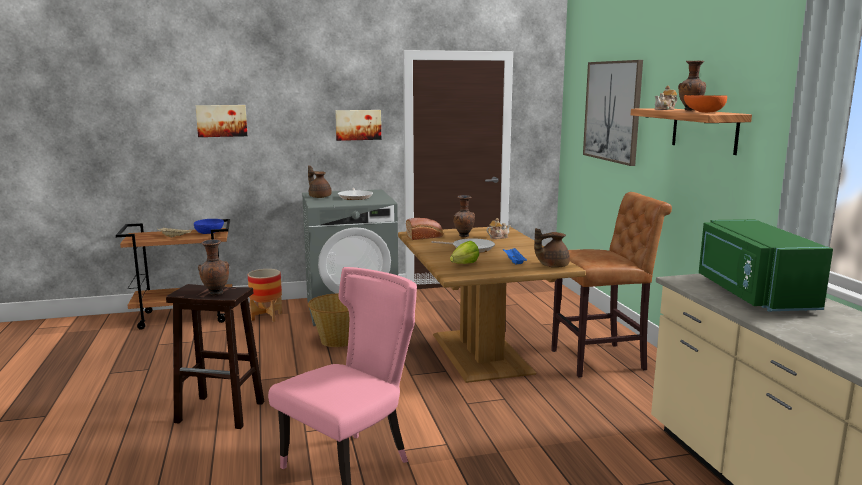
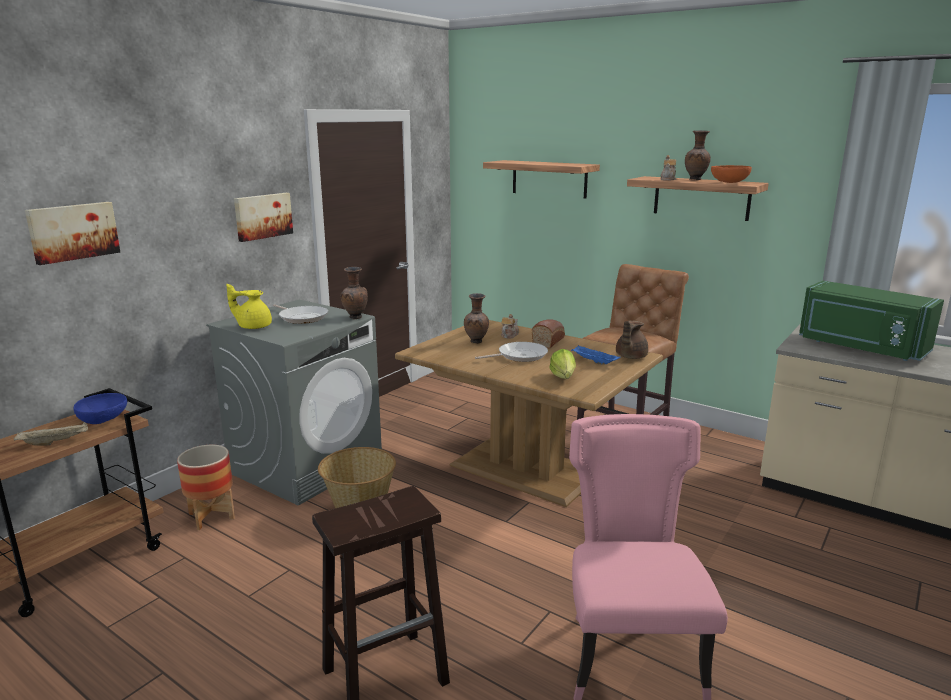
camera: 40 degrees left, 5 degrees up
(215, 293) = (391, 513): brown vase -> brown vase (355, 318)
(319, 197) = (253, 326): brown teapot -> yellow teapot
(425, 237) = (442, 353): bread -> bread (549, 341)
(612, 111) = (549, 179): picture -> shelf

